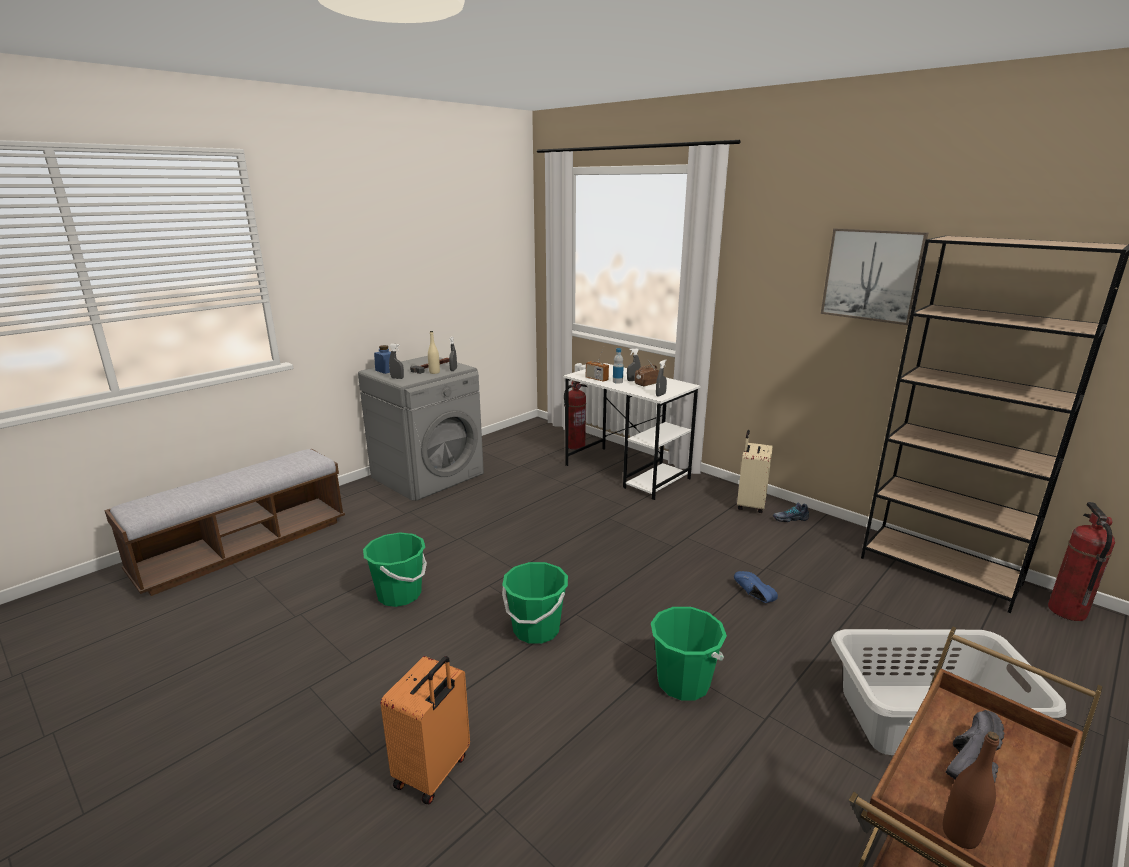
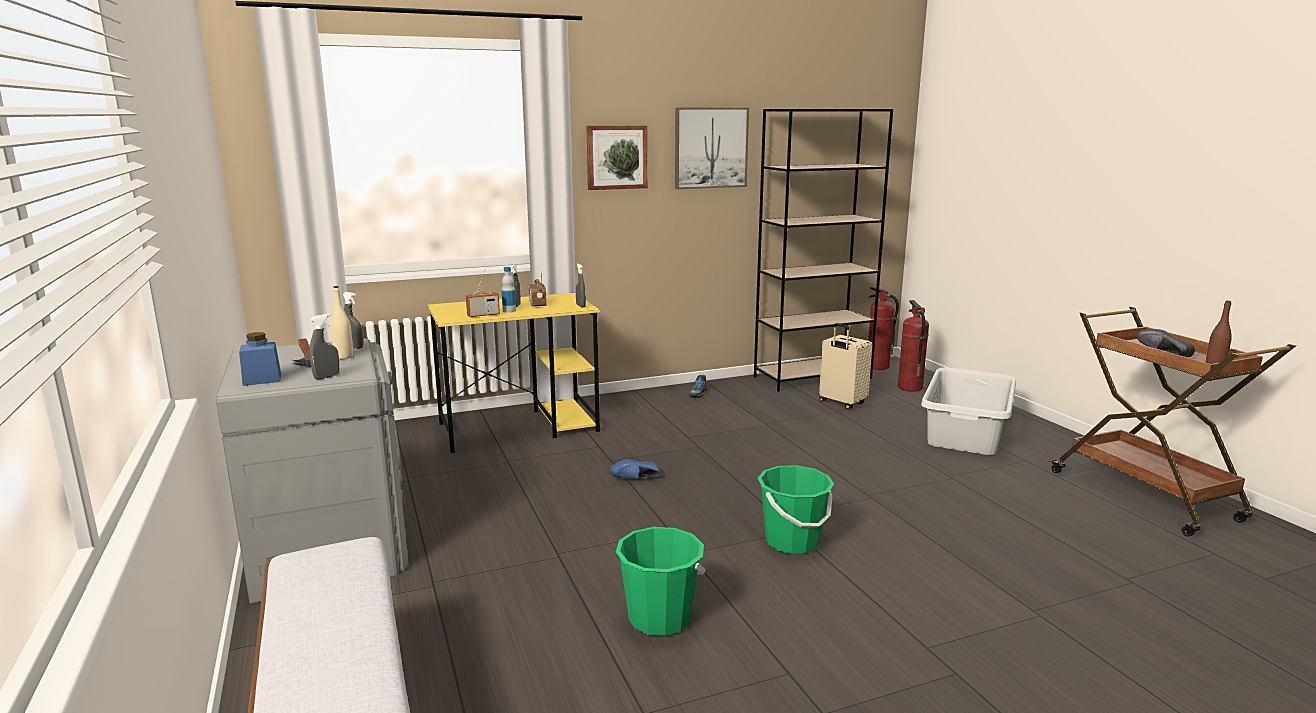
camera: 65 degrees left, 5 degrees down
(433, 772) = (987, 636): orange suitcase -> none
(575, 446) = (406, 436): fire extinguisher -> fire extinguisher (910, 387)
(627, 472) = (520, 427): white desk -> yellow desk
(683, 682) = (901, 495): green bucket -> none
(749, 505) = (658, 399): beige suitcase -> beige suitcase (841, 403)
(752, 595) = (801, 439): blue shoe -> blue shoe (636, 479)
(767, 273) = (616, 157): none -> picture

